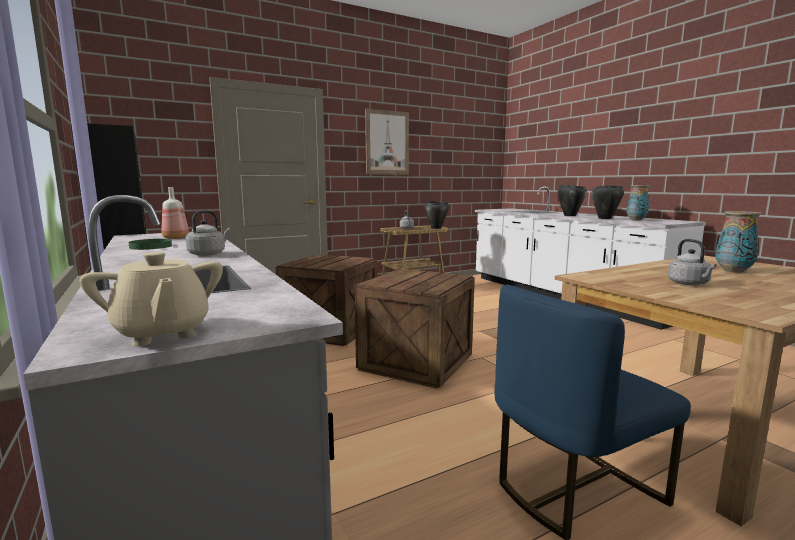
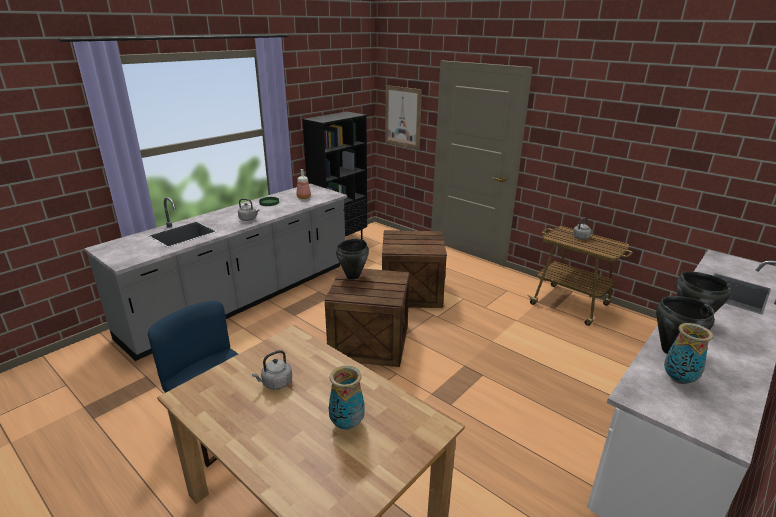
camera: 70 degrees right, 15 degrees up
(162, 333) = (109, 251): beige teapot -> none
(387, 143) = (600, 131): picture -> picture (403, 117)
(436, 228) = (608, 251): black cooking pot -> black cooking pot (353, 276)

